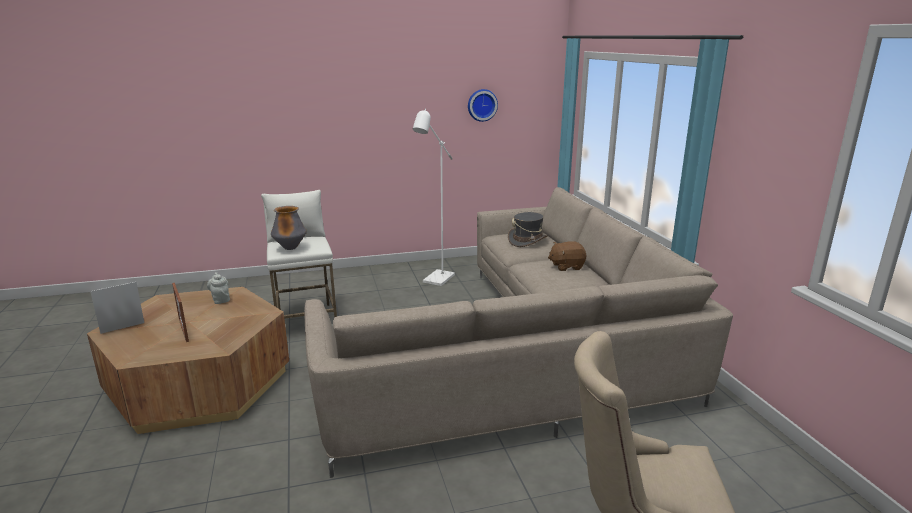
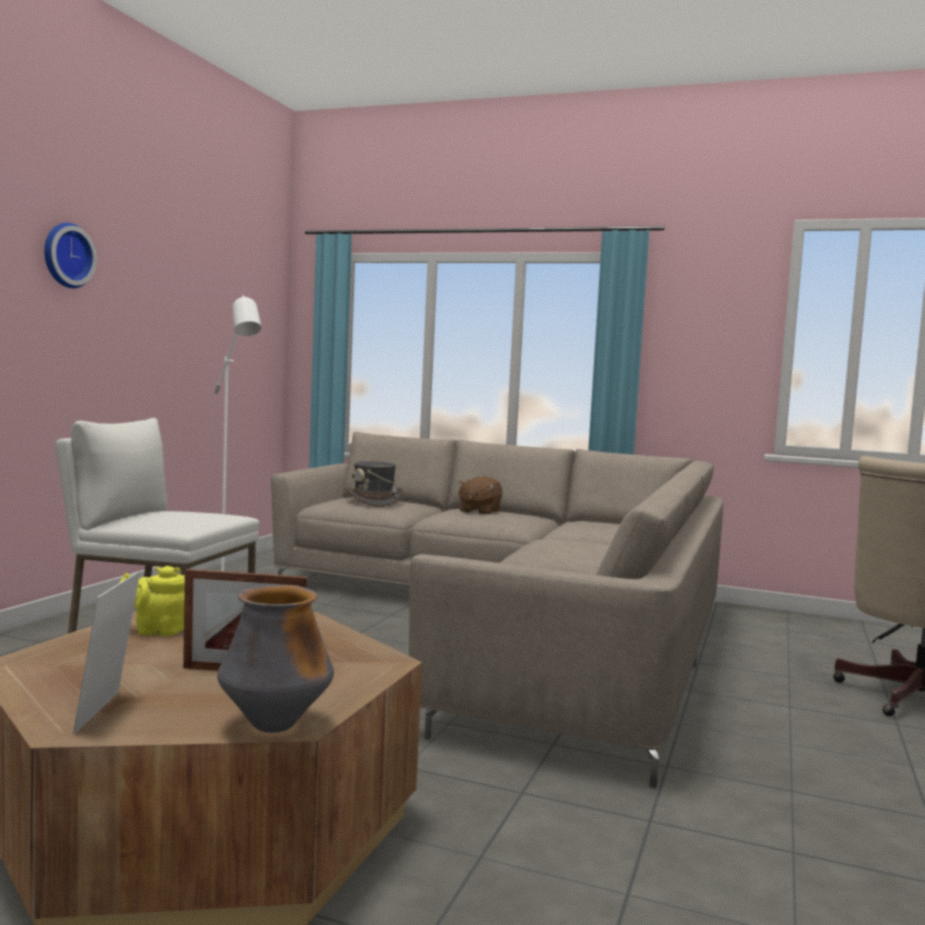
camera: 55 degrees left, 15 degrees down
(220, 299) = (157, 631): grey teapot -> yellow teapot
(290, 248) = (187, 520): vase -> vase (275, 725)
(482, 105) = (215, 316): wall clock -> wall clock (65, 255)

